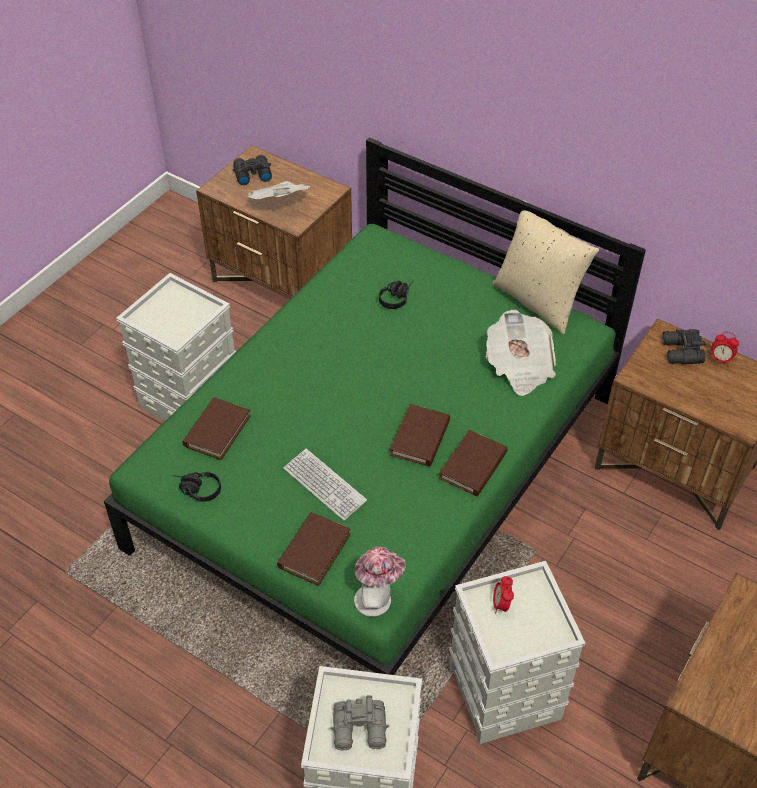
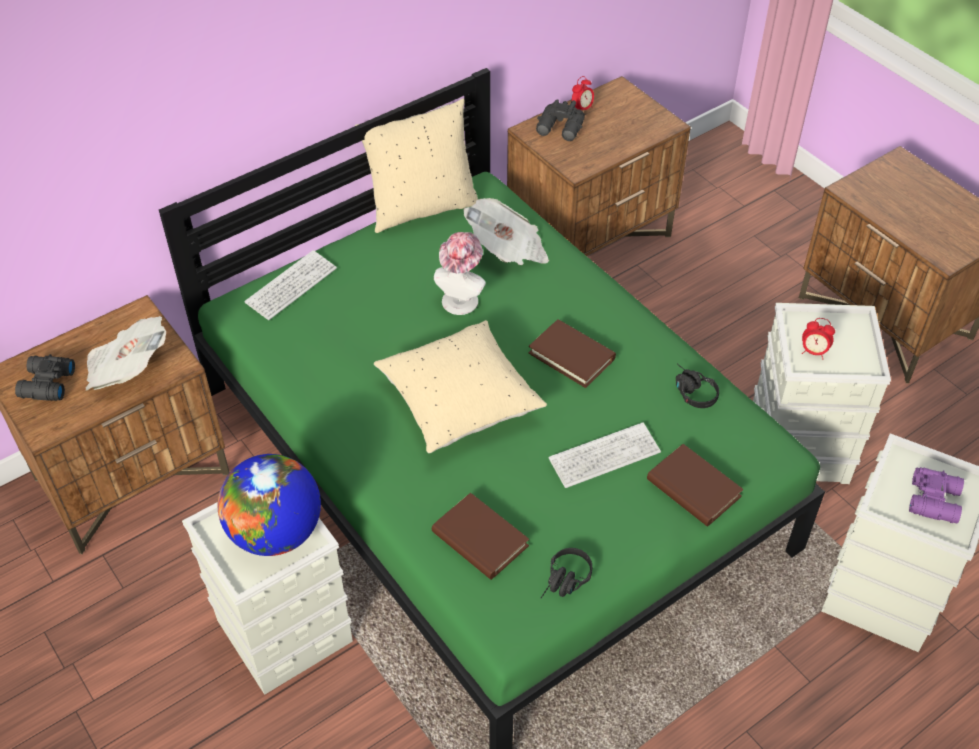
camera: 70 degrees left, 0 degrees up
(178, 320) = (276, 533): none -> globe
(340, 383) = (459, 402): none -> beige pillow
(361, 730) = (935, 500): grey binoculars -> purple binoculars
(378, 600) = (773, 451): hat -> hat (461, 298)
(396, 297) = (348, 316): black headphones -> black headphones (691, 391)
(409, 258) = (291, 286): none -> keyboard
(473, 466) = (626, 326): brown book -> none

